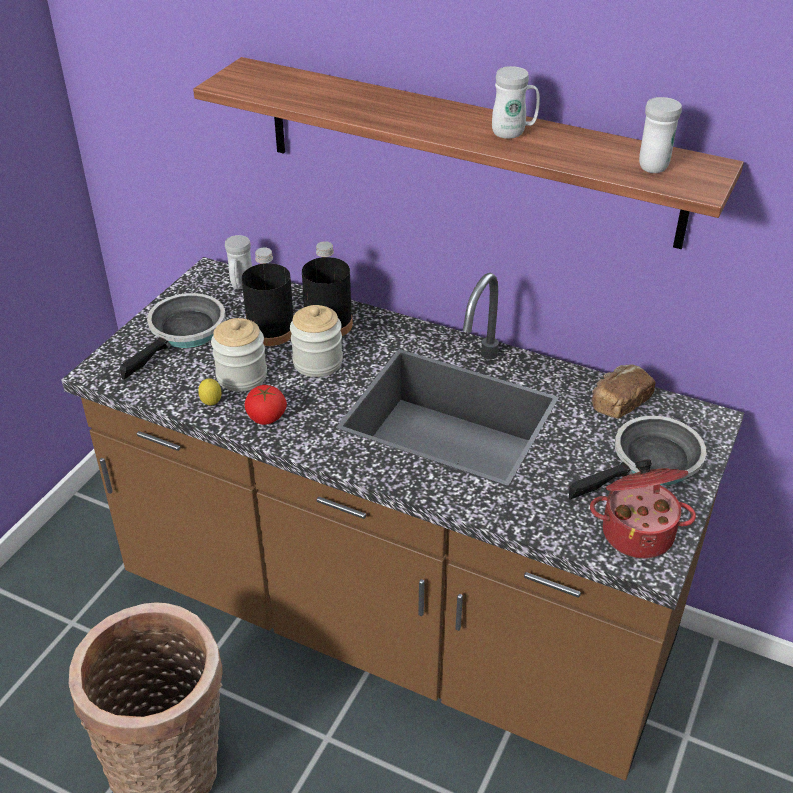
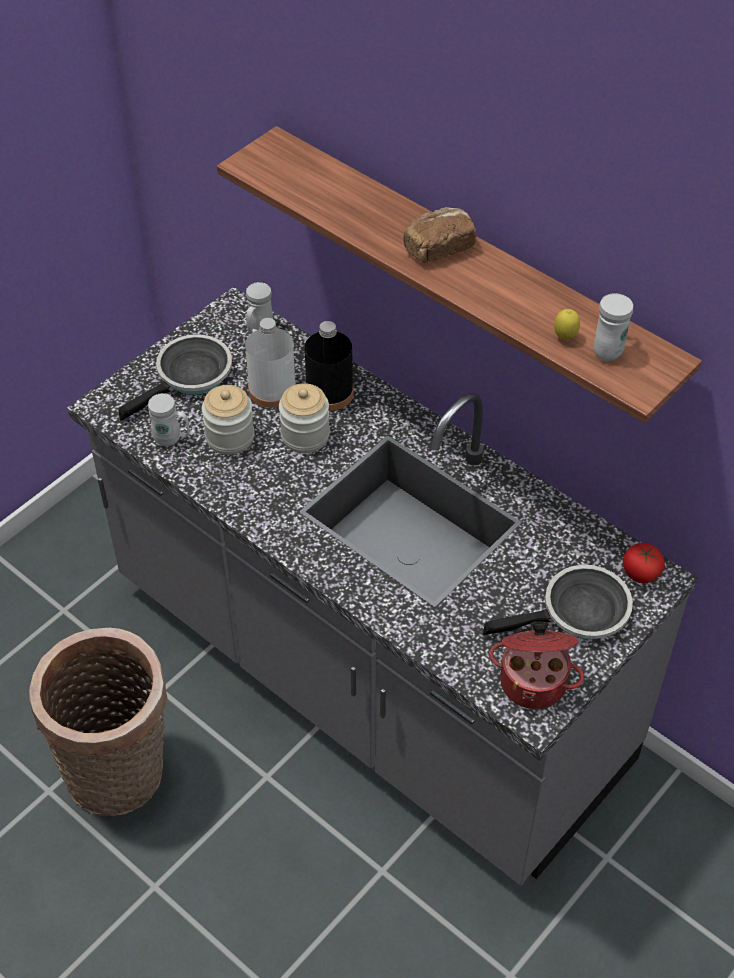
camera: 15 degrees right, 10 degrees up
(211, 404) = (194, 463): lemon -> lemon (565, 337)
(266, 417) = (239, 487): tomato -> tomato (640, 573)
(271, 331) = (272, 390): black bottle -> white bottle
(396, 618) = (367, 675): brown counter -> grey counter
(513, 133) = (495, 282): white mug -> white mug (172, 439)
(619, 403) = (577, 541): bread -> bread (438, 248)

